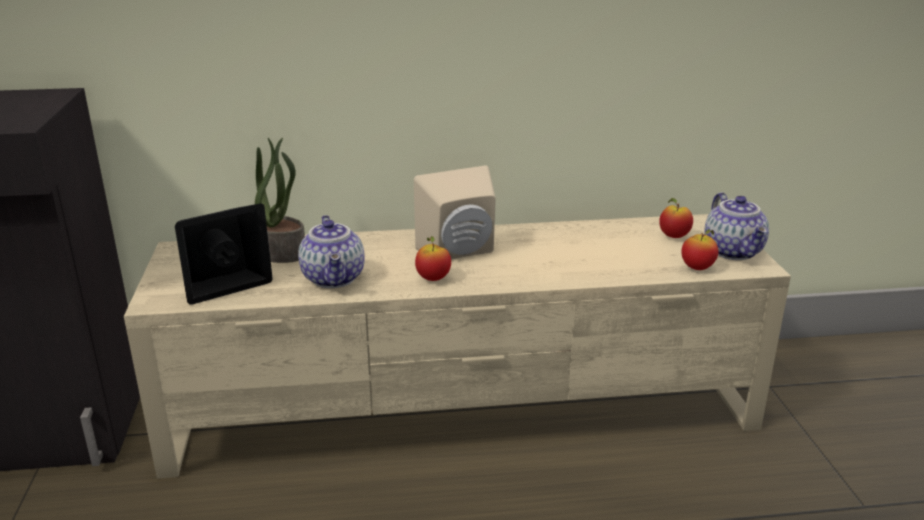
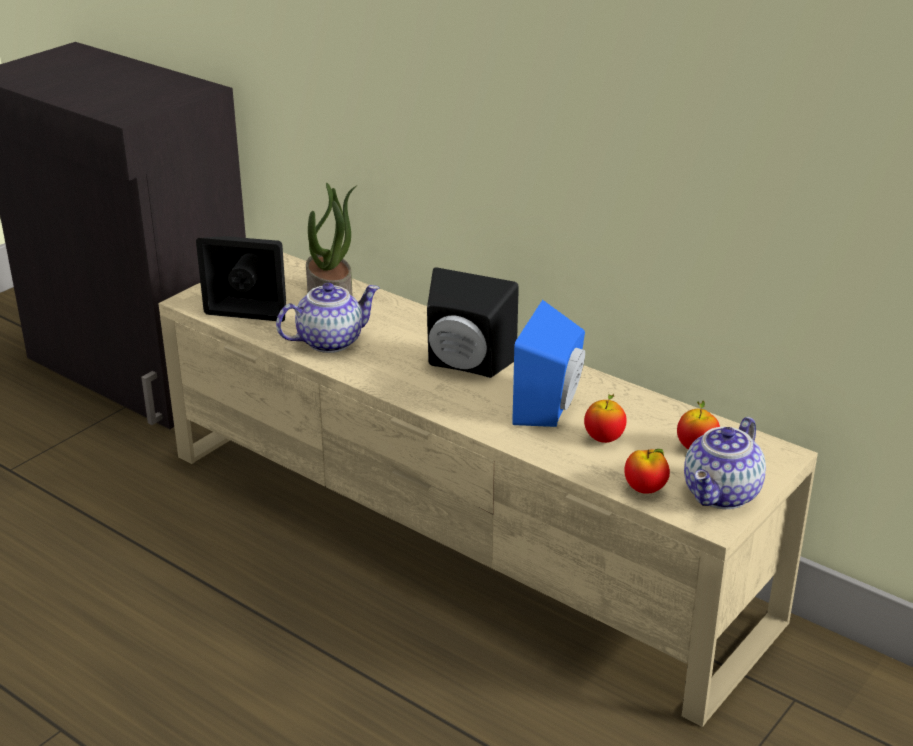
camera: 45 degrees right, 5 degrees up
(335, 279) = (330, 341): teapot -> teapot turned 150 degrees counterclockwise
(433, 278) = (399, 378): apple -> apple (604, 439)
(460, 253) = (465, 365): beige speaker -> black speaker
(560, 251) = (552, 407): none -> blue speaker

